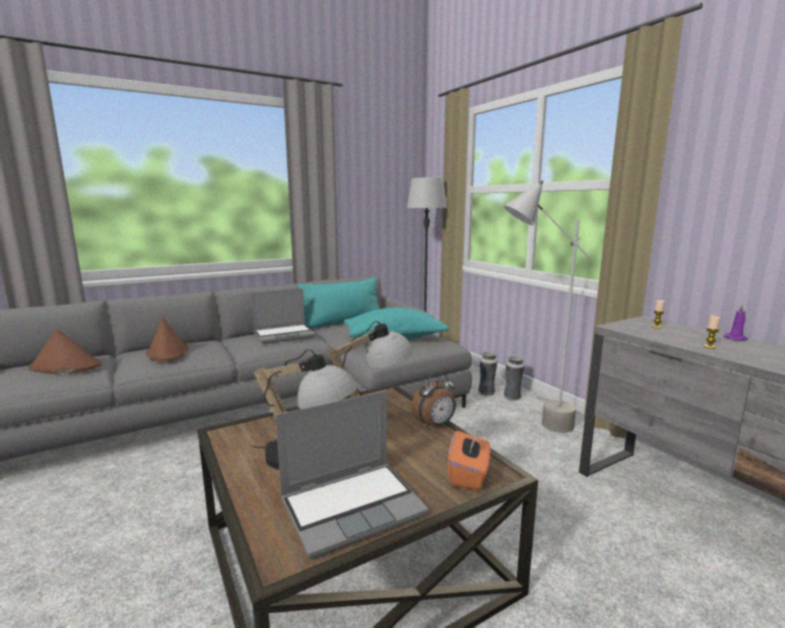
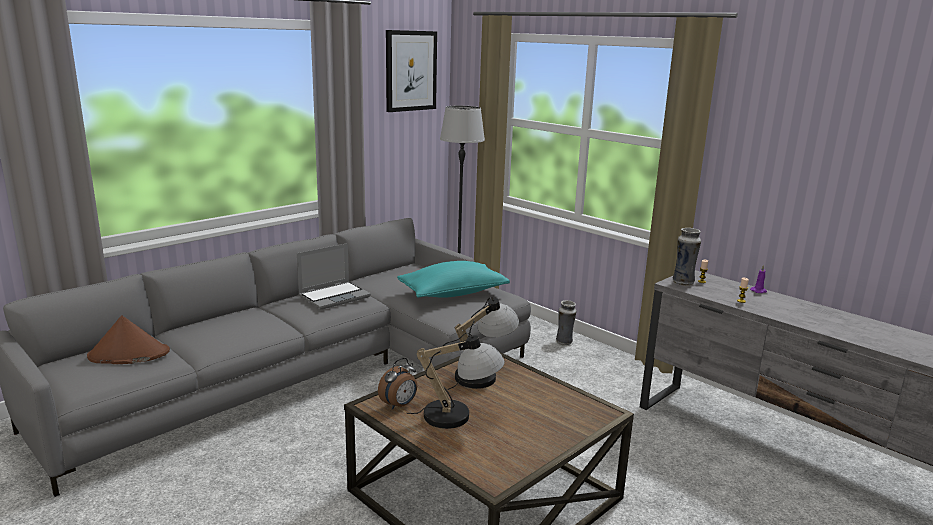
camera: 15 degrees left, 5 degrees up
(167, 352) = (225, 328): brown hat -> none
(342, 323) = (381, 275): turquoise pillow -> none
(353, 506) = (518, 446): laptop -> none
(386, 152) = (410, 71): none -> picture
(435, 425) = (542, 380): alarm clock -> alarm clock (399, 405)
(468, 475) = (586, 415): orange tissue box -> none
(486, 393) = (538, 339): vase -> vase (683, 282)
(533, 427) = (592, 370): grey floor lamp -> none

